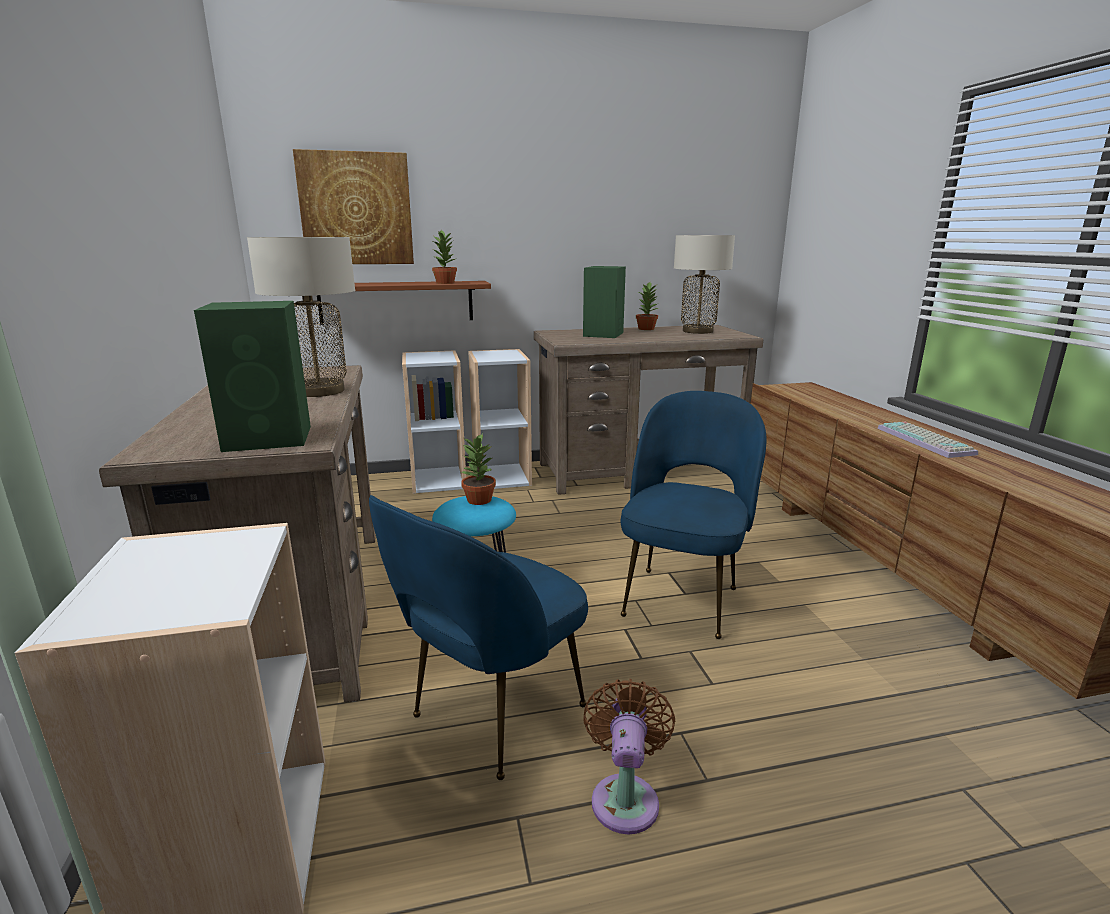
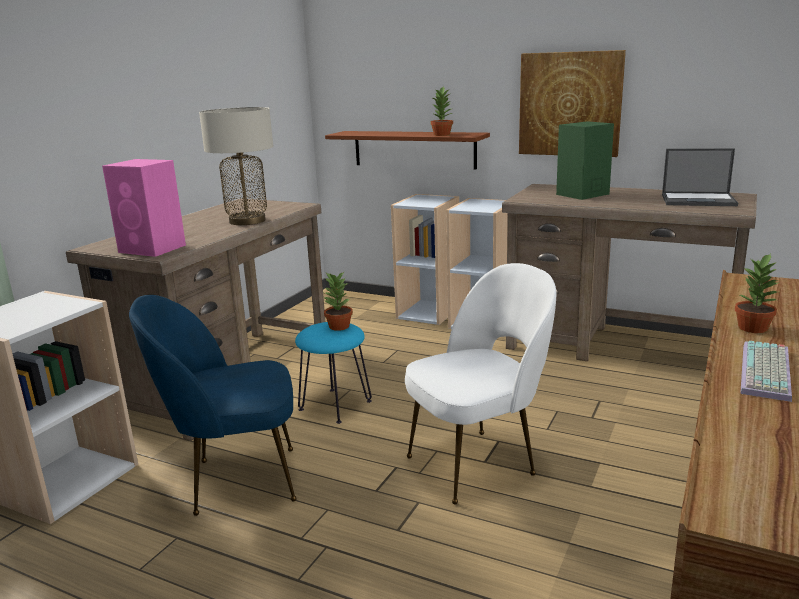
camera: 40 degrees right, 0 degrees up
(271, 438) = (153, 249): green speaker -> pink speaker
(356, 209) = (386, 69): picture -> picture (570, 104)
(625, 797) = (240, 560): brown fan -> none
(646, 329) = (649, 192): potted plant -> potted plant (753, 328)
(683, 596) = (479, 463): blue chair -> white chair
(697, 331) = (699, 200): table lamp -> laptop

